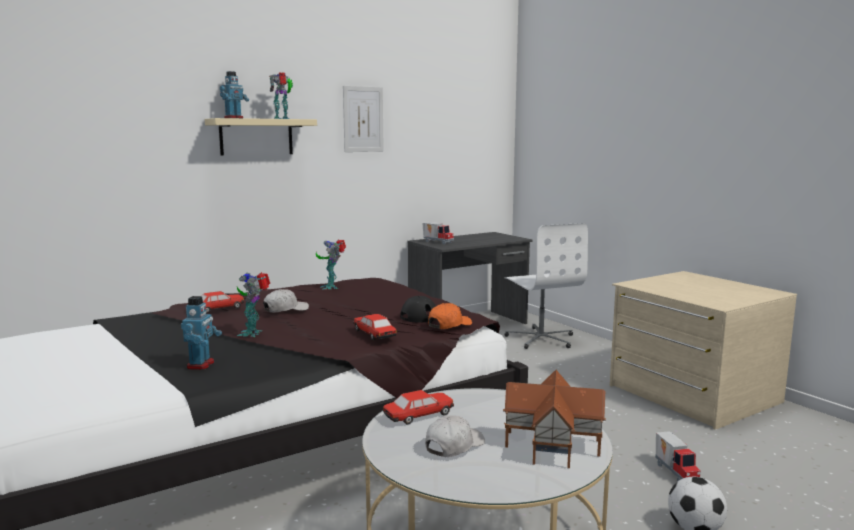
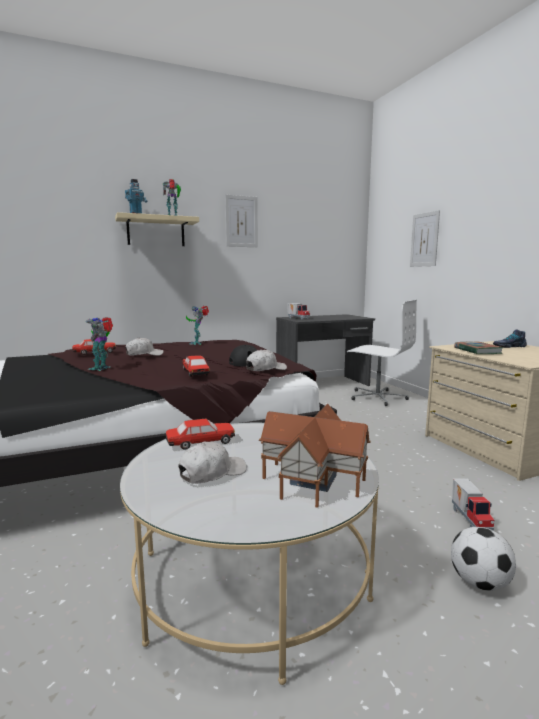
camera: 10 degrees right, 0 degrees up
(201, 365) = (37, 388): toy robot -> none
(449, 325) = (265, 369): orange cap -> white cap
(541, 339) = (377, 397): white office chair -> white office chair turned 45 degrees counterclockwise
(591, 145) = (424, 239): none -> picture
(665, 289) = (477, 351): none -> book
(695, 280) = (508, 346): none -> shoe

